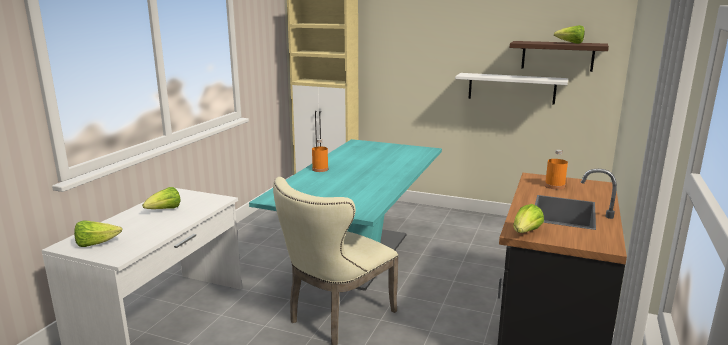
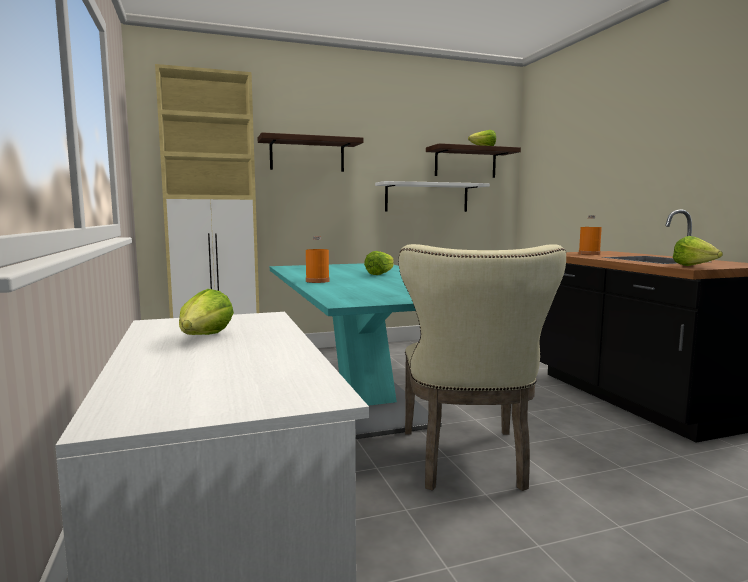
camera: 40 degrees left, 10 degrees down
(96, 244) = (201, 396): lettuce -> lettuce (380, 274)
(403, 48) = (307, 155): none -> shelf

